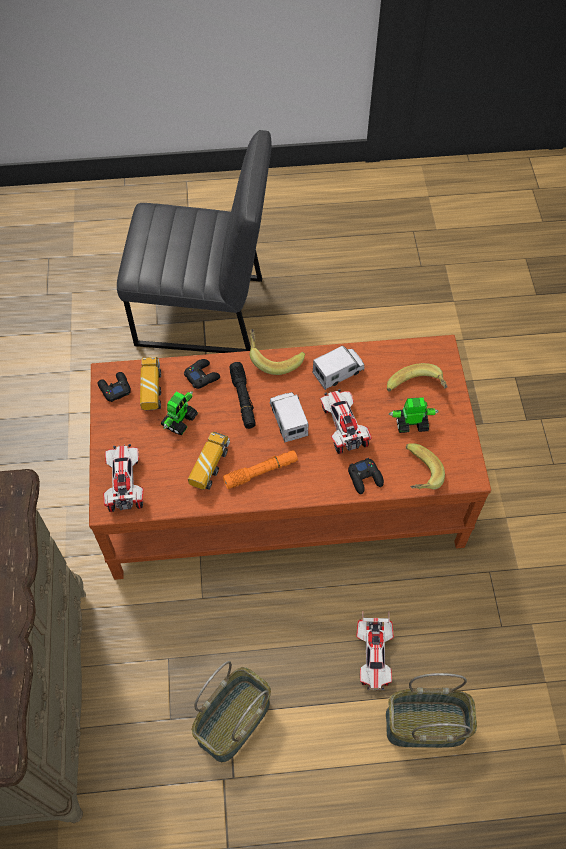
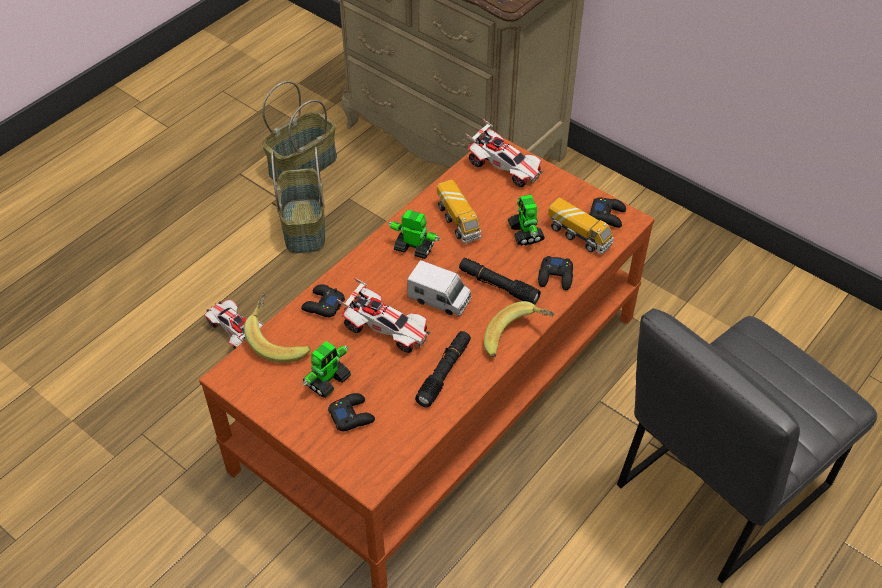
camera: 135 degrees right, 10 degrees down
(261, 472) = (414, 247): orange flashlight -> toy robot
(338, 372) = (444, 373): toy truck -> black flashlight
(417, 390) = (352, 415): banana -> black game controller
(425, 726) = (156, 320): basket -> basket (303, 165)

